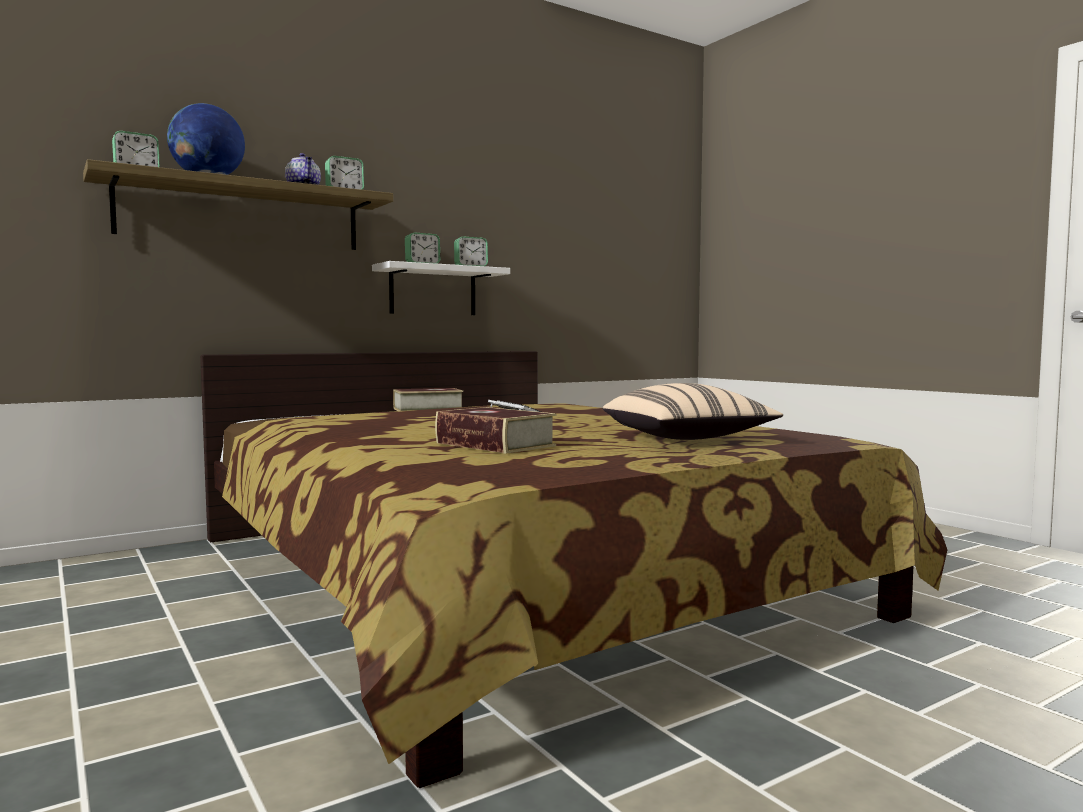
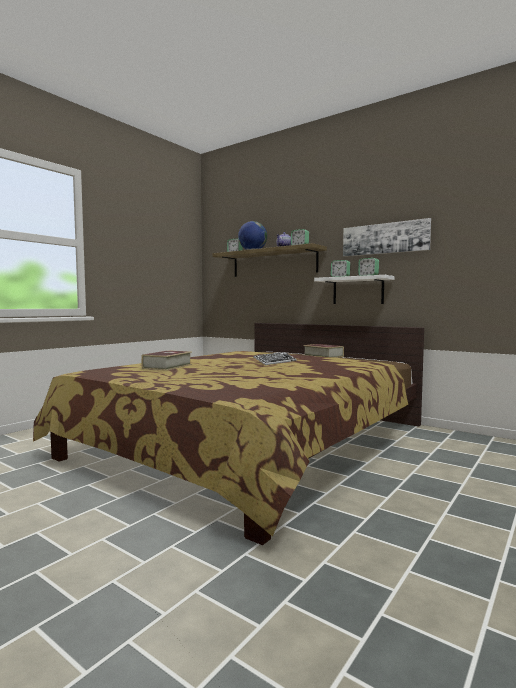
camera: 70 degrees right, 0 degrees up
(473, 208) = (385, 238): none -> picture
(687, 439) = (204, 379): beige pillow -> none

